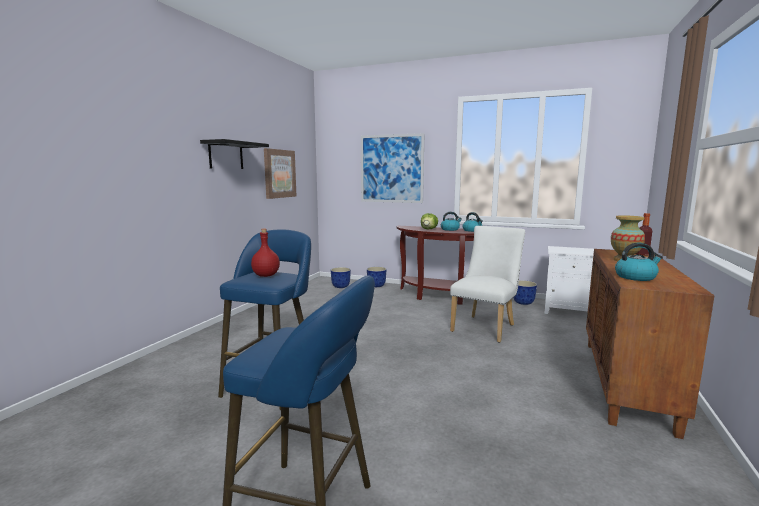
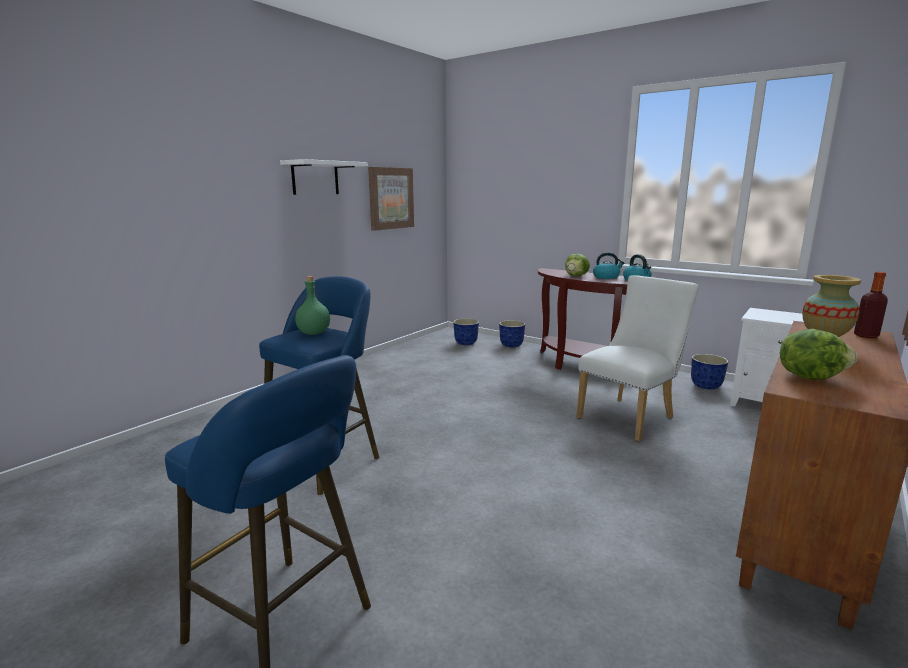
camera: 15 degrees right, 5 degrees up
(226, 155) = (315, 178): black shelf -> white shelf
(266, 275) = (314, 333): red bottle -> green bottle
(391, 168) = (538, 190): picture -> none
(636, 277) = (809, 376): kettle -> lettuce

